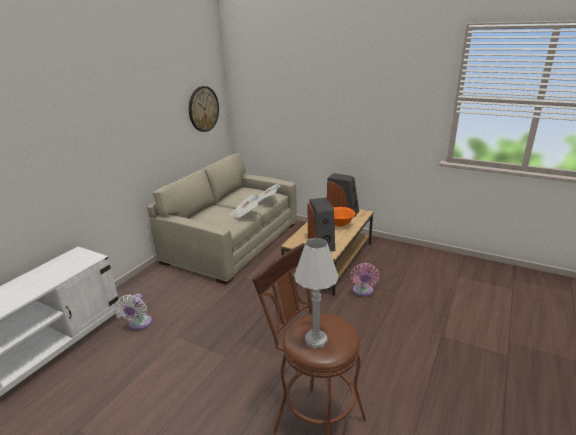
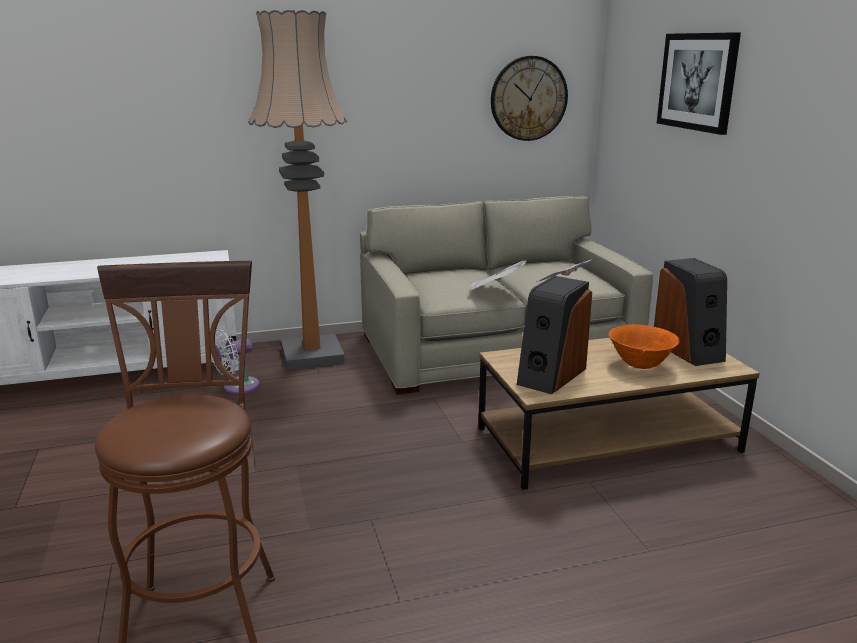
camera: 45 degrees right, 5 degrees down
(150, 287) = (312, 355): none -> floor lamp
(301, 94) = (697, 81): none -> picture
(316, 340) = (149, 420): white table lamp -> none
(363, 291) = (585, 512): pink fan -> none

